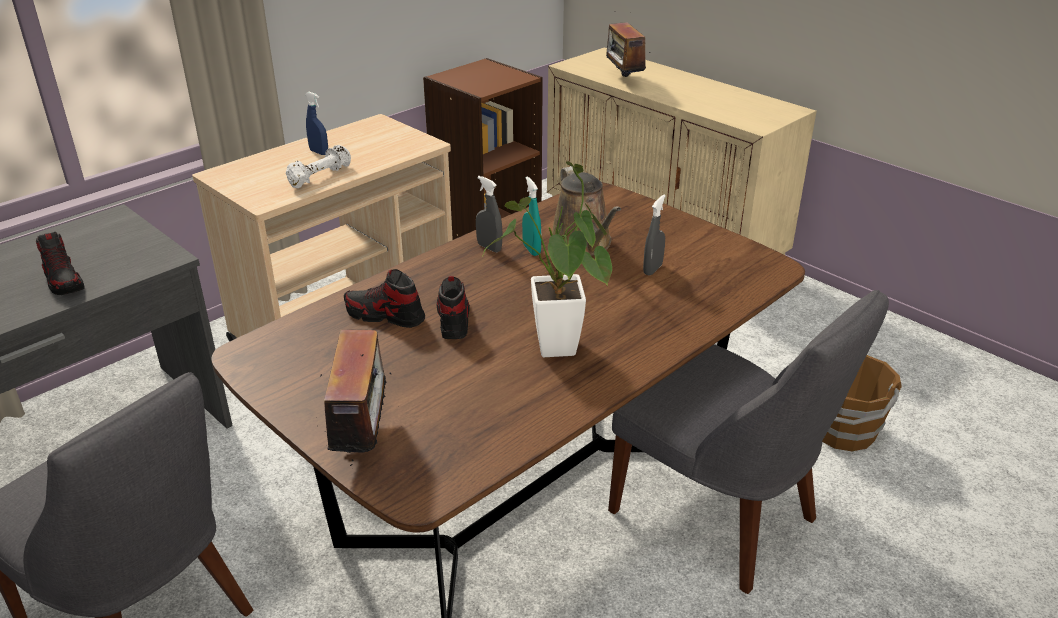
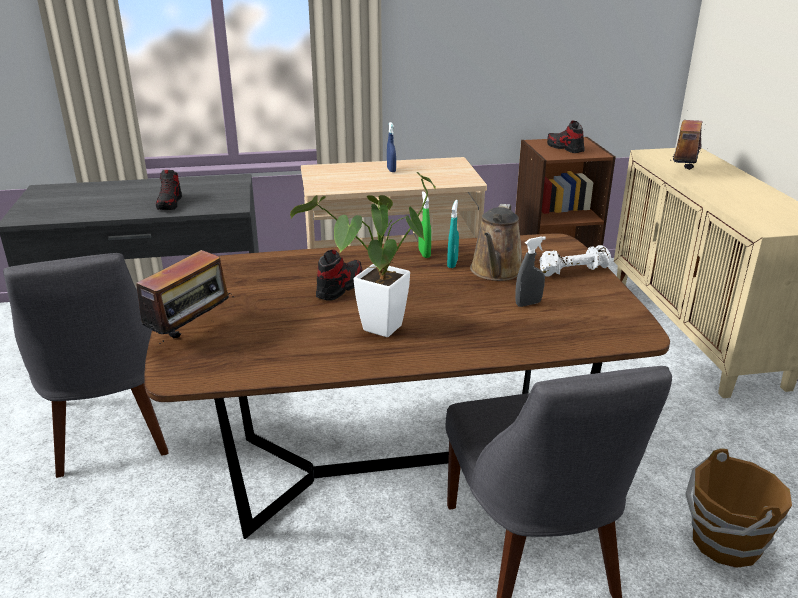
camera: 35 degrees right, 5 degrees down
(319, 176) = (372, 183): white dumbbell -> white dumbbell (573, 271)
(385, 316) = (300, 272): shoe -> shoe (565, 148)
(489, 247) = (424, 253): grey spray bottle -> green spray bottle

